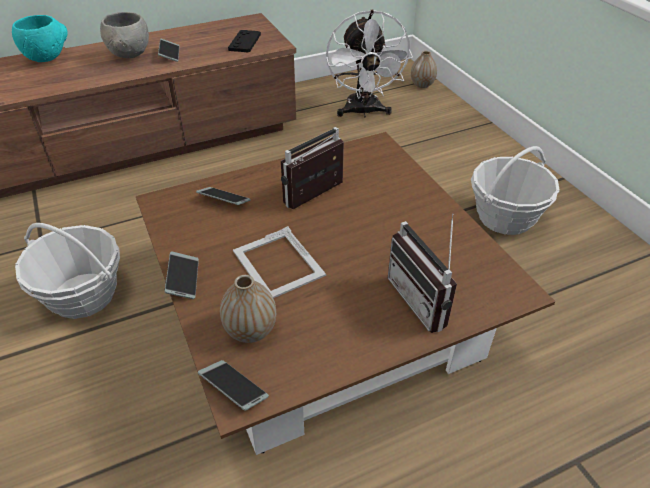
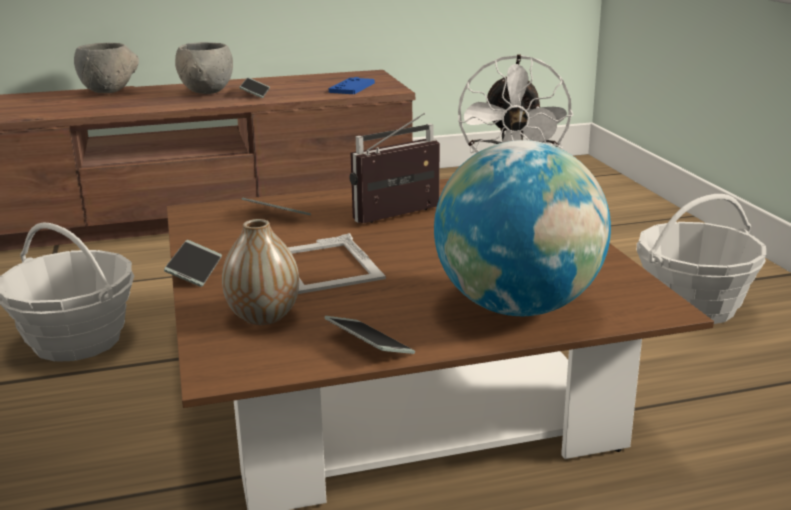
camera: 10 degrees right, 20 degrees down
(47, 59) = (109, 92): turquoise bowl -> grey bowl
(234, 388) = (218, 362): phone -> phone (369, 344)
(244, 42) = (352, 87): black game controller -> blue game controller
(422, 85) = (599, 178): vase -> none
(425, 300) = (517, 307): radio -> globe

